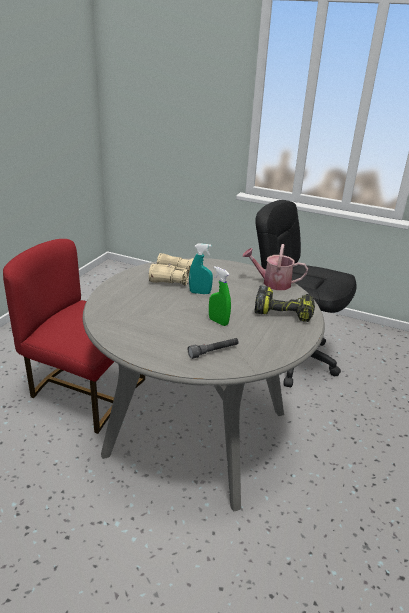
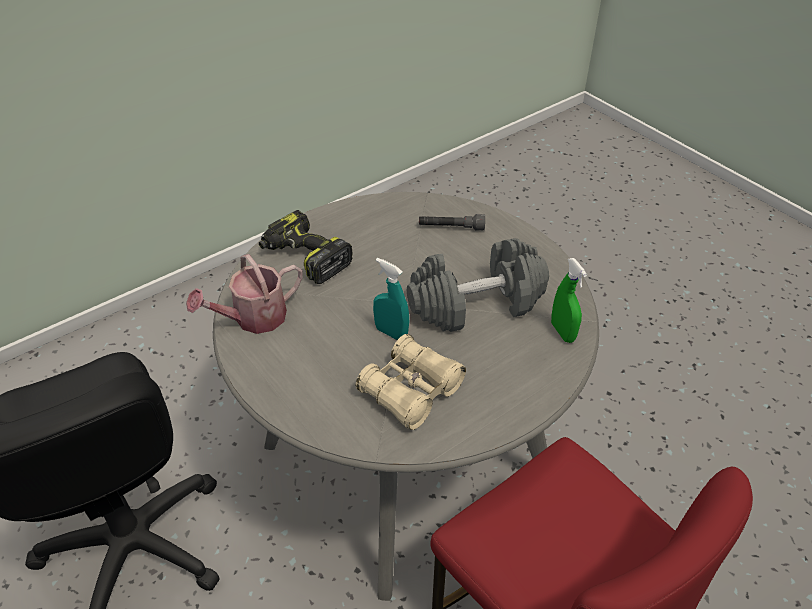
camera: 150 degrees left, 15 degrees up
(164, 314) = (476, 304): none -> grey dumbbell
(218, 322) = (410, 268): green spray bottle -> green spray bottle (562, 332)
(272, 283) = (253, 318): watering can -> watering can turned 105 degrees clockwise

